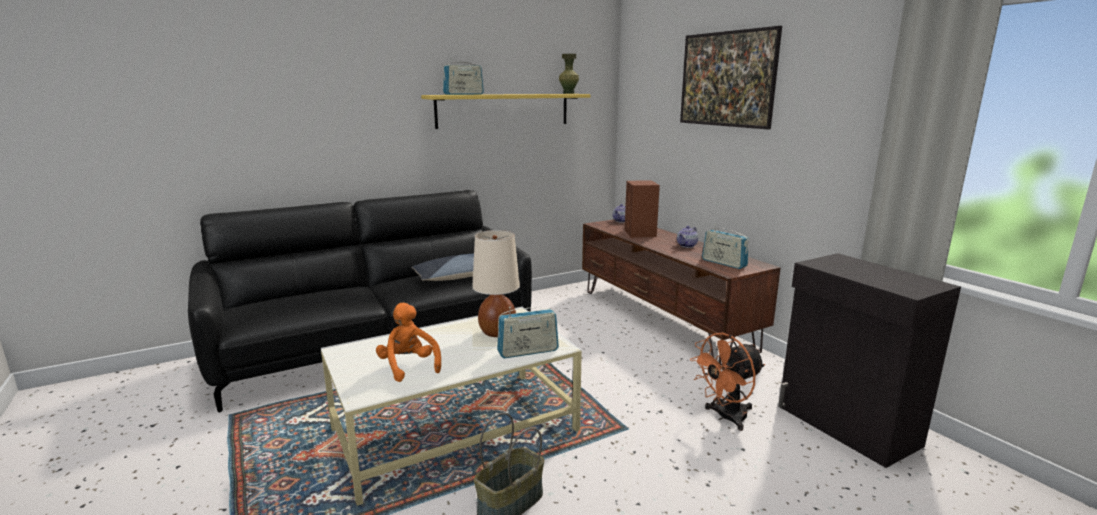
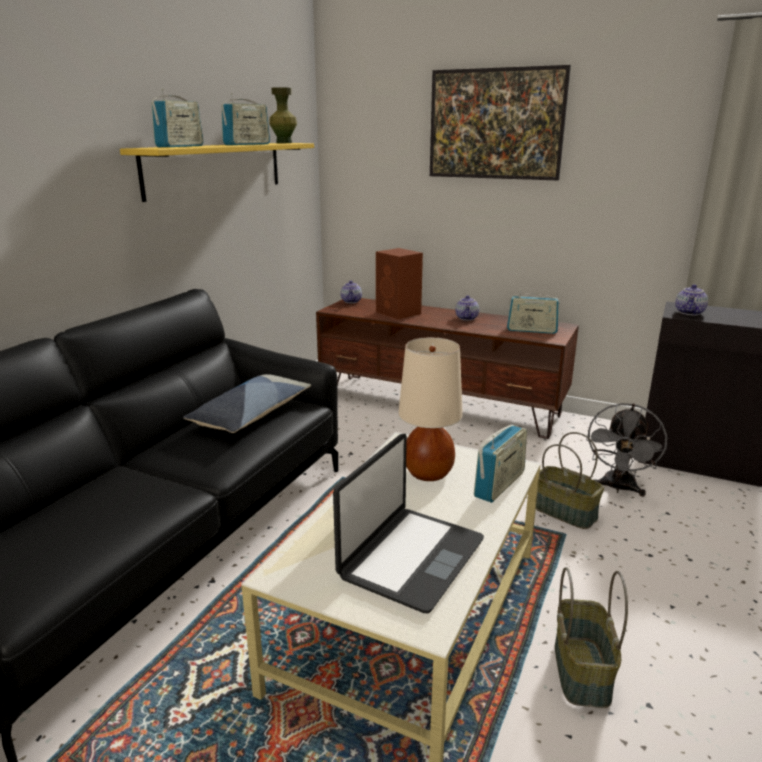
camera: 35 degrees left, 5 degrees up
(409, 366) = (410, 558): orange plush toy -> laptop
(522, 94) = (247, 144): none -> radio
(651, 416) = (565, 512): none -> basket
(725, 417) = (618, 488): orange fan -> grey fan
(834, 264) = (690, 313): none -> teapot

